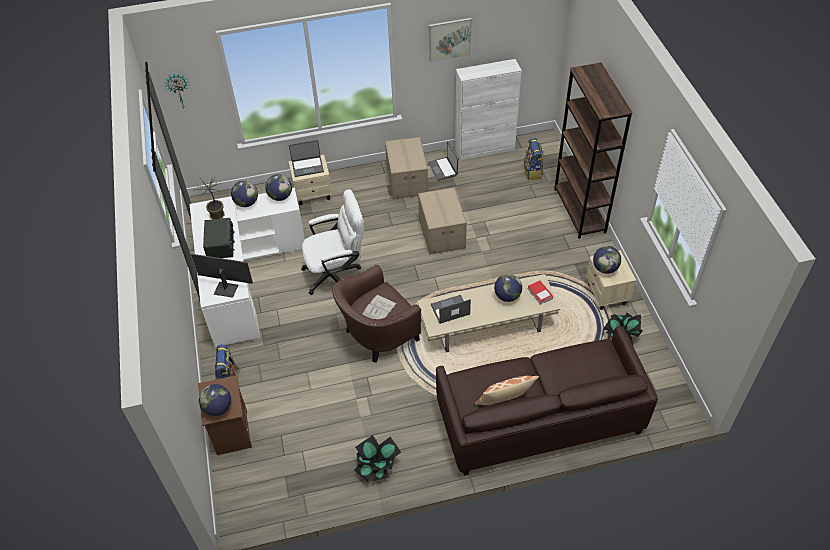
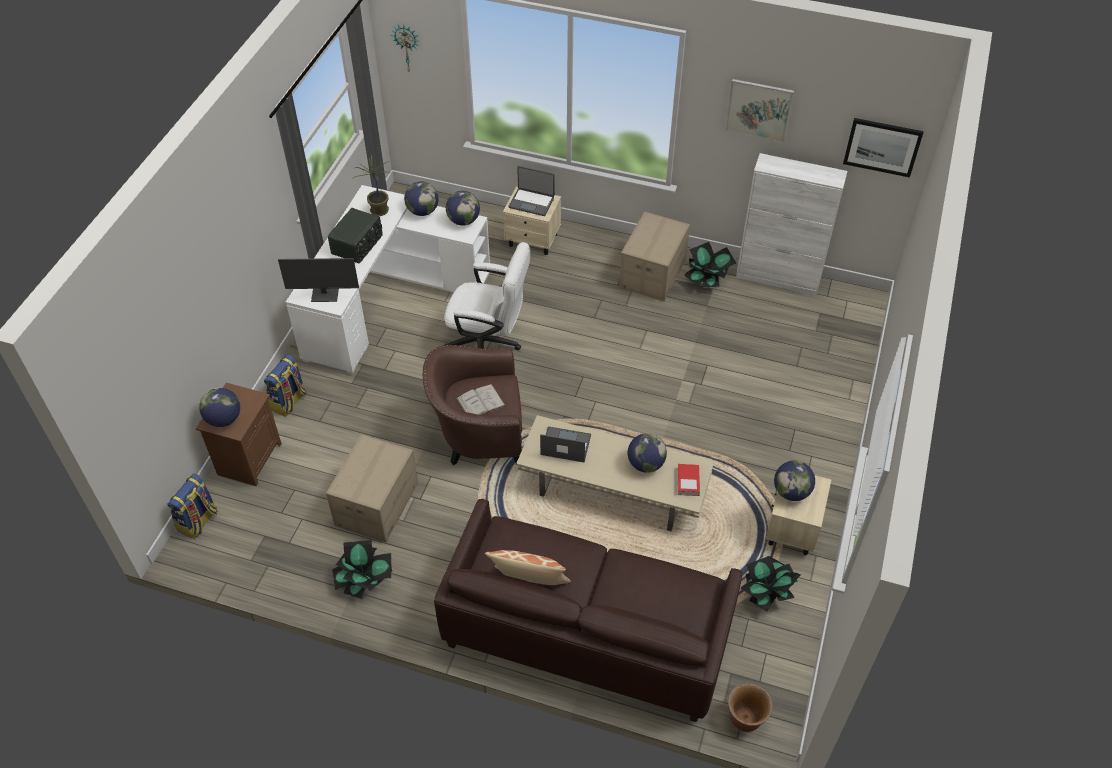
camera: 30 degrees right, 0 degrees up
(226, 289) = (325, 295): monitor -> monitor turned 135 degrees clockwise
(441, 233) = (644, 354): cardboard box -> cardboard box (376, 503)
(443, 169) = (707, 279): laptop -> potted plant
(533, 172) = (818, 333): backpack -> backpack (198, 522)
(534, 34) = (882, 146): none -> picture
(579, 210) = (841, 409): brown bookcase -> none
(664, 416) = (745, 719): none -> brown planter

